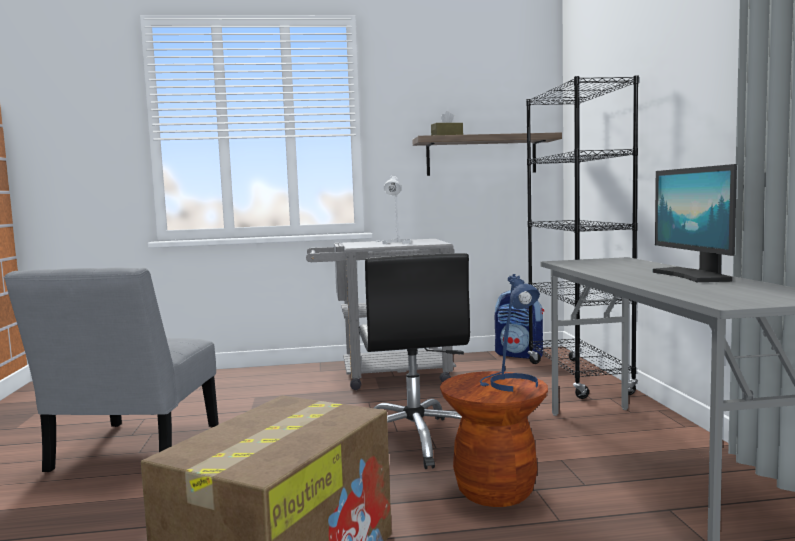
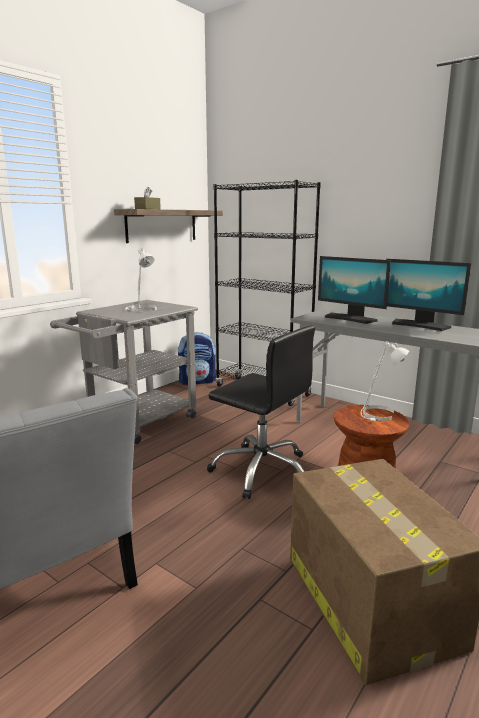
camera: 45 degrees left, 10 degrees up
(511, 385) = (379, 415): blue table lamp -> white table lamp
(617, 265) = (350, 318): none -> monitor

